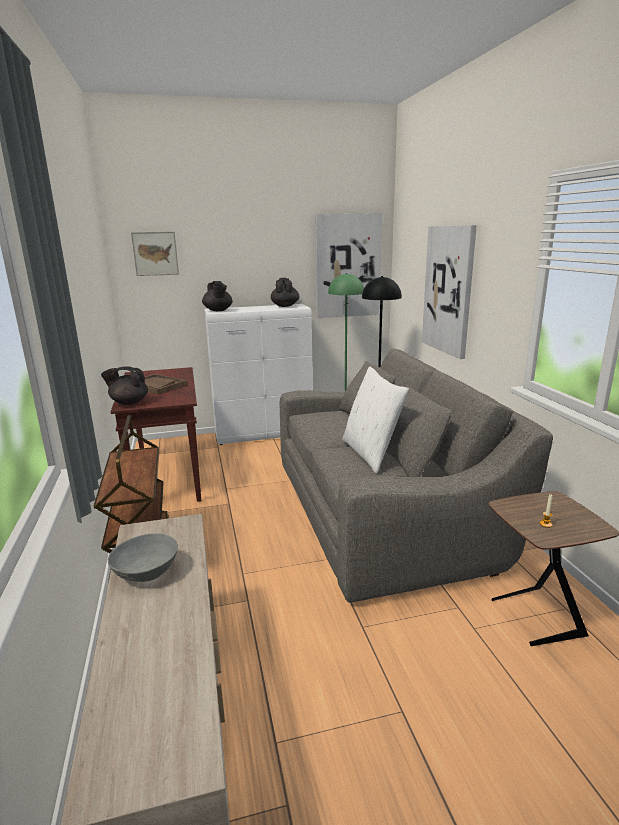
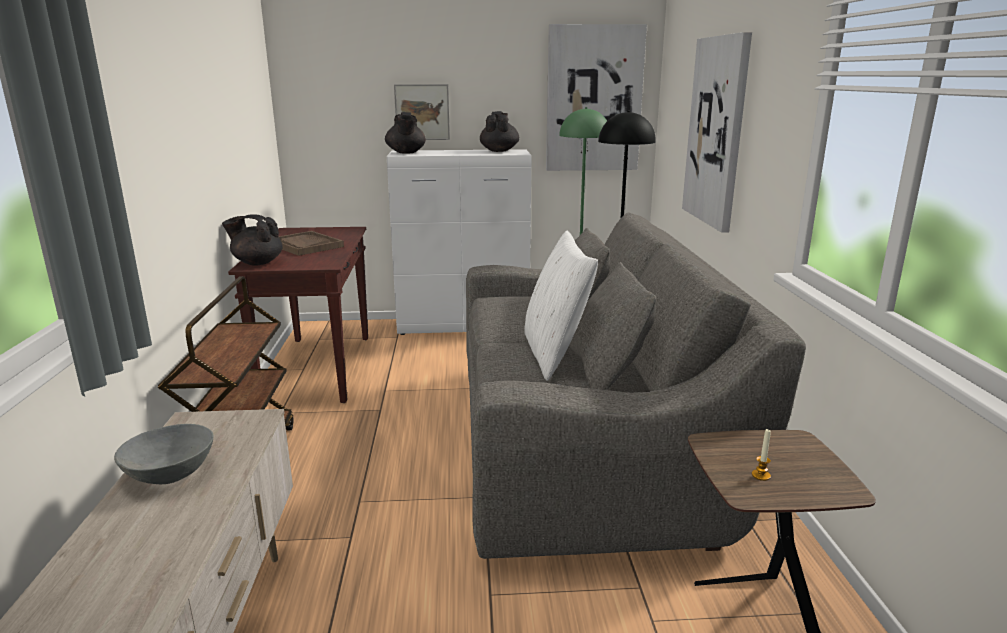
camera: 10 degrees right, 0 degrees up
(155, 253) = (330, 74): picture -> picture (422, 112)

